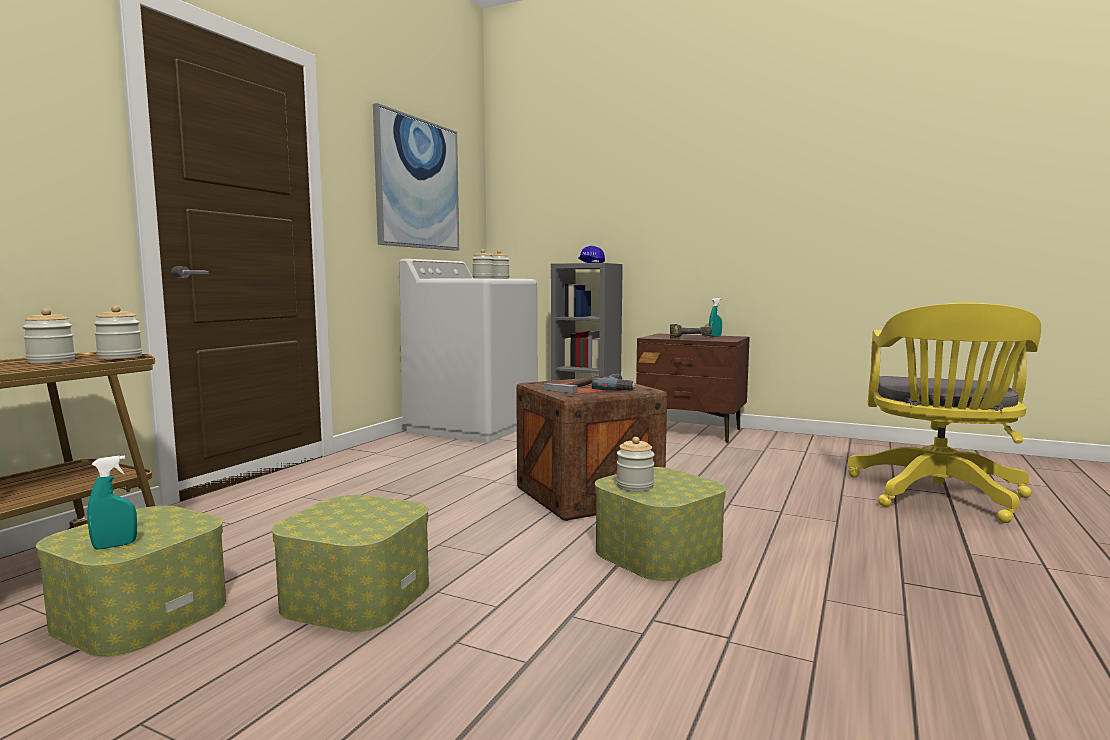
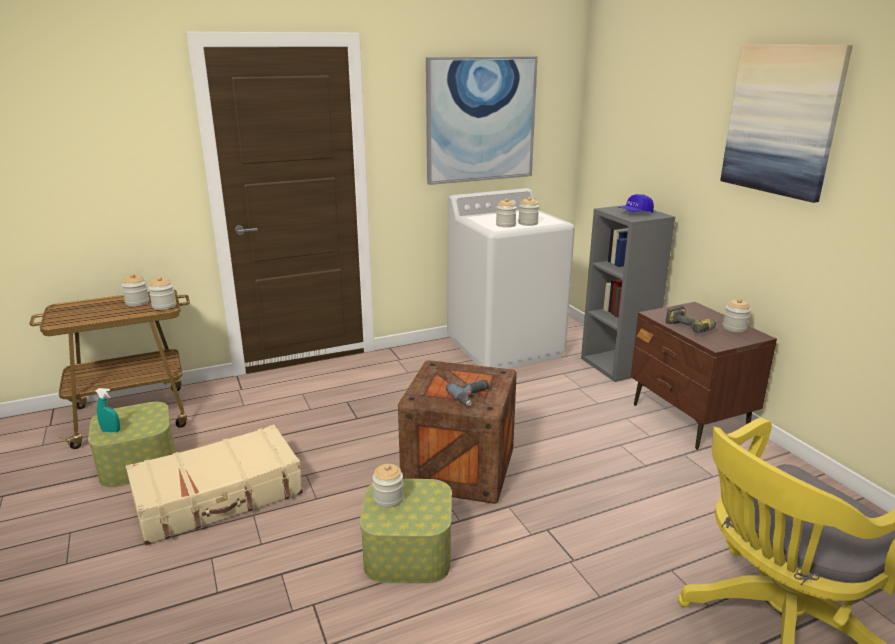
camera: 40 degrees right, 15 degrees up
(356, 595) = (219, 497): storage box -> beige suitcase
(577, 386) = (451, 381): hammer -> none
(715, 336) = (734, 328): turquoise spray bottle -> jar
(716, 164) = (782, 120): none -> picture

